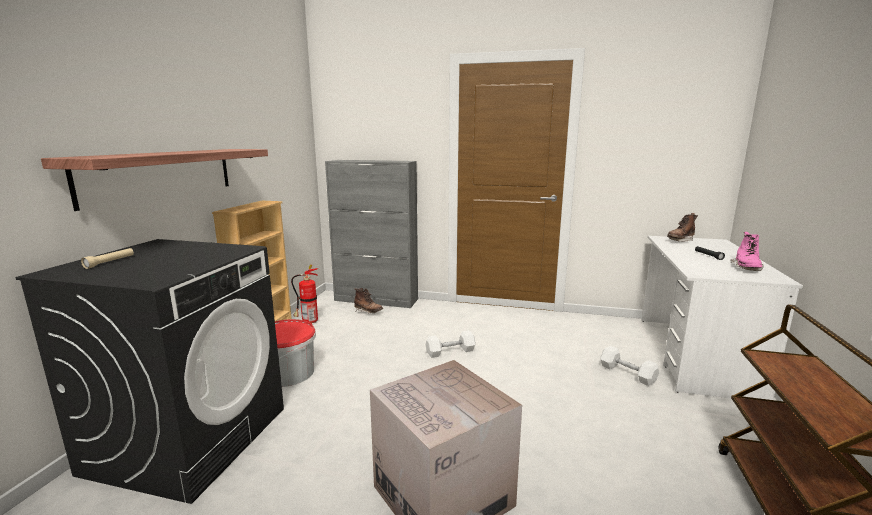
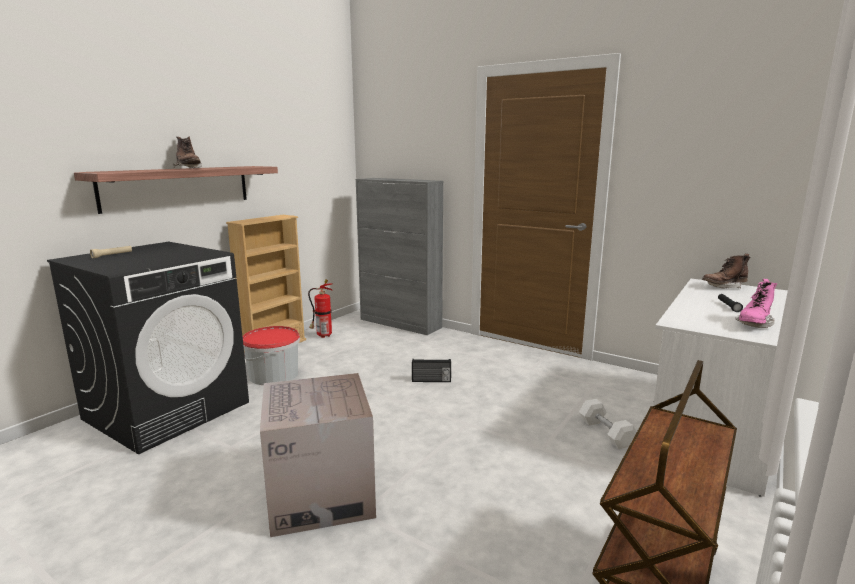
camera: 20 degrees right, 0 degrees up
(368, 312) = (383, 333): brown boot -> brown boot (188, 168)
(450, 352) = (431, 380): white dumbbell -> radio

